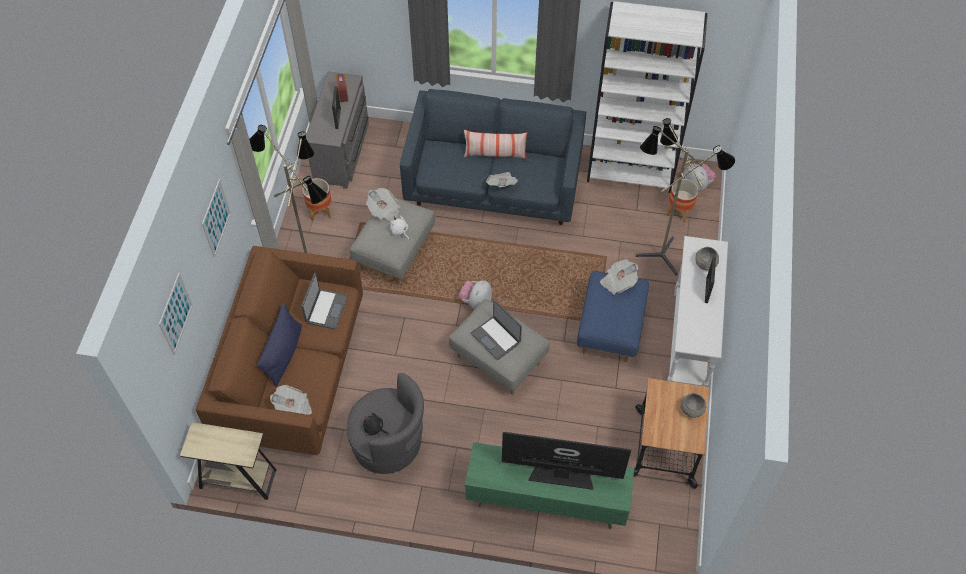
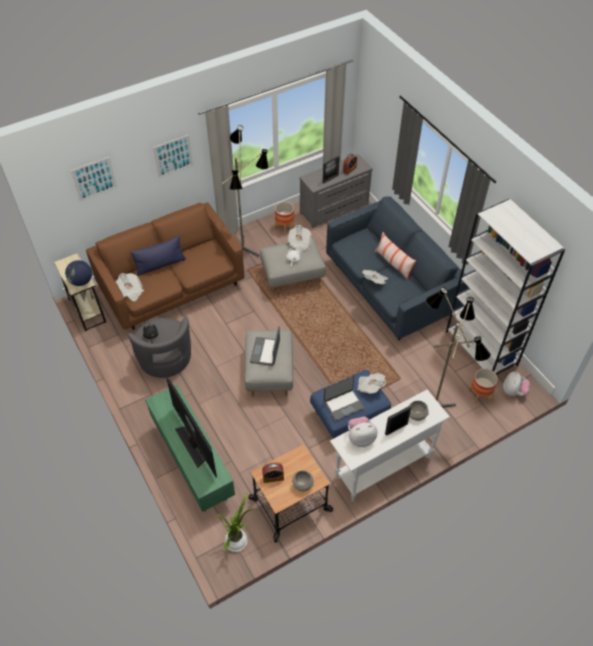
camera: 50 degrees right, 5 degrees down
(243, 444) = (81, 281): none -> globe
(326, 309) = (206, 262): laptop -> laptop (343, 404)
(476, 302) = (298, 336): plush toy -> plush toy (360, 438)
(664, 429) = (273, 477): none -> alarm clock
(665, 520) = (237, 540): none -> potted plant

